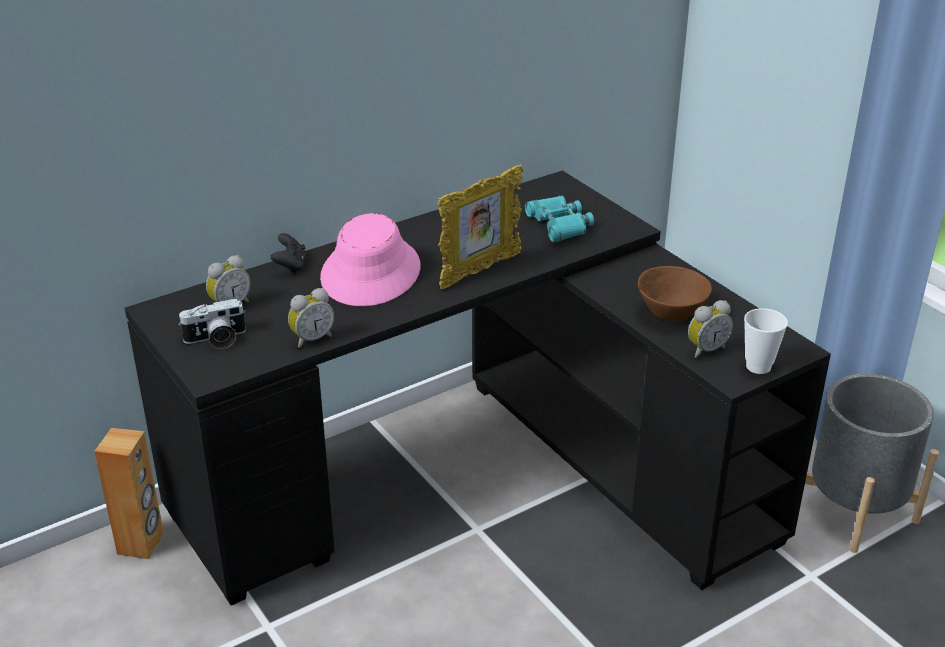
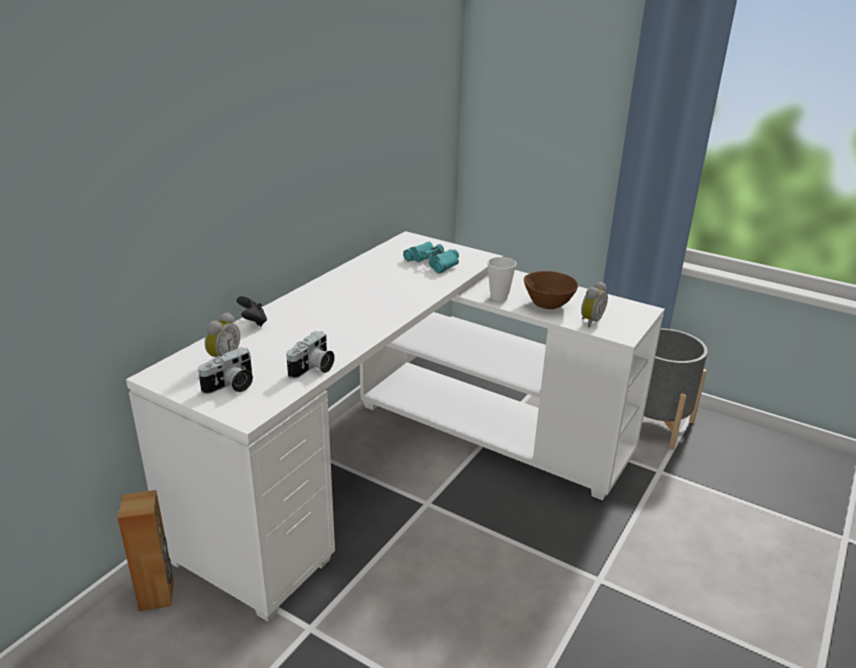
camera: 25 degrees left, 5 degrees down
(311, 339) = (313, 369): alarm clock -> camera
(371, 273) = (323, 315): pink hat -> none
(479, 271) = (403, 299): picture frame -> none
(480, 475) = (405, 465): black desk -> white desk
(758, 366) = (631, 324): cup -> cup (499, 297)

